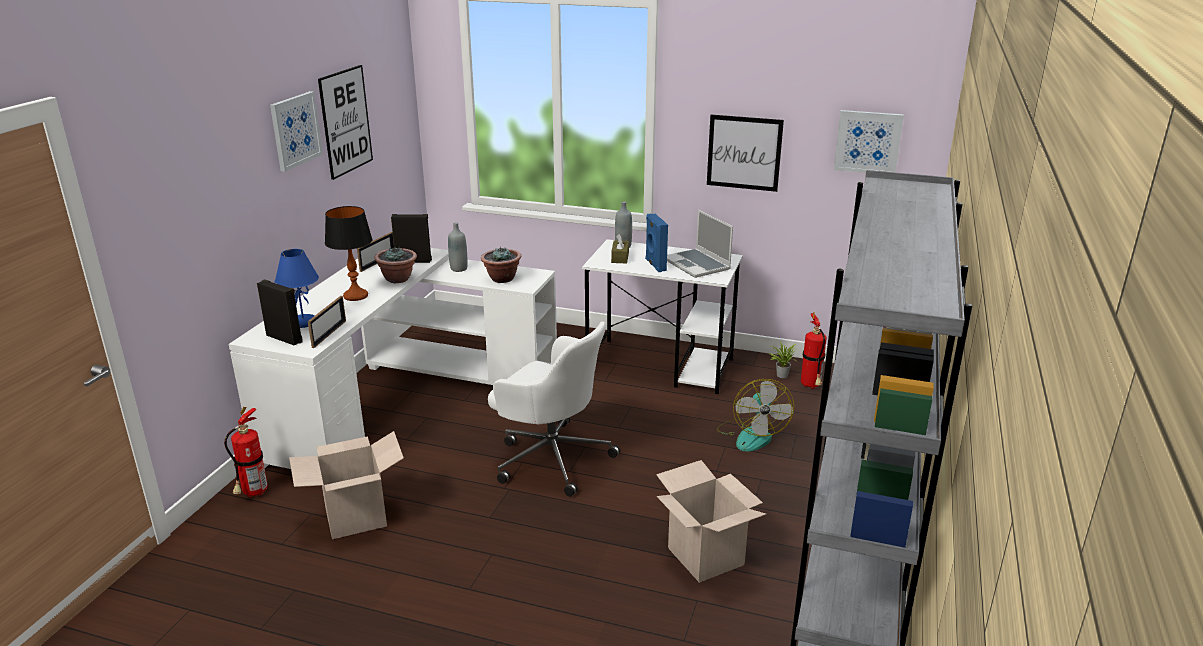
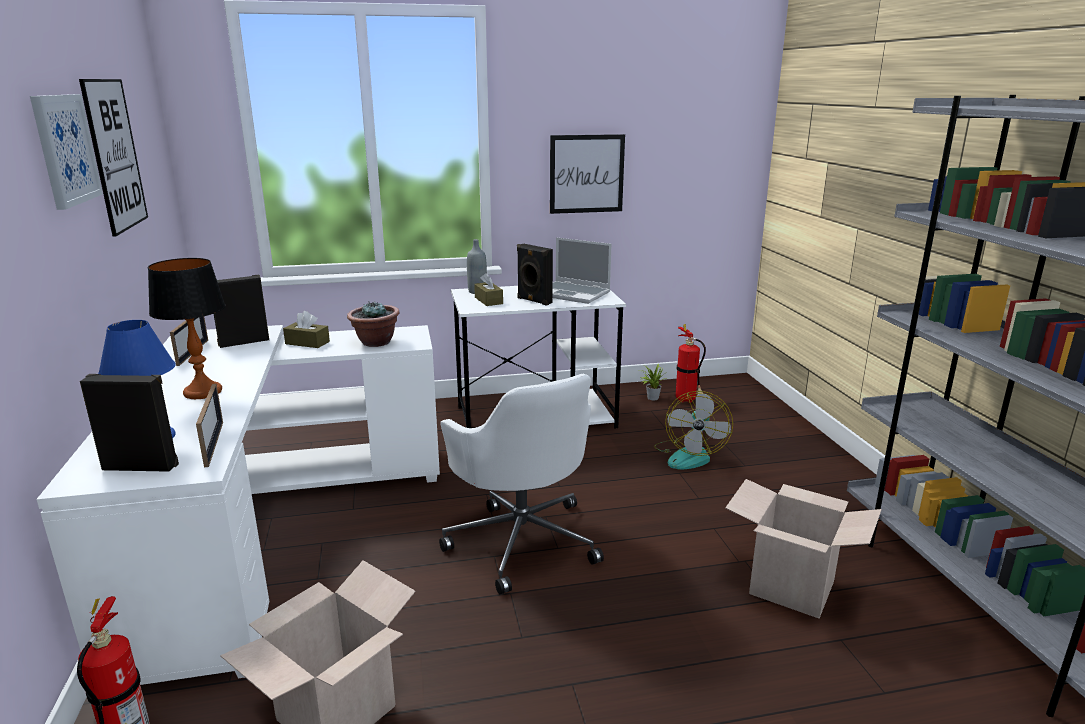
camera: 30 degrees left, 5 degrees down
(398, 279) = (245, 363): potted plant -> none
(459, 269) = (307, 343): grey bottle -> brown tissue box
(551, 457) = (522, 539): white office chair -> white office chair turned 60 degrees clockwise
(655, 265) = (533, 301): blue speaker -> black speaker
(751, 435) = (689, 455): fan -> fan turned 45 degrees clockwise
(868, 142) = (703, 149): picture -> none

